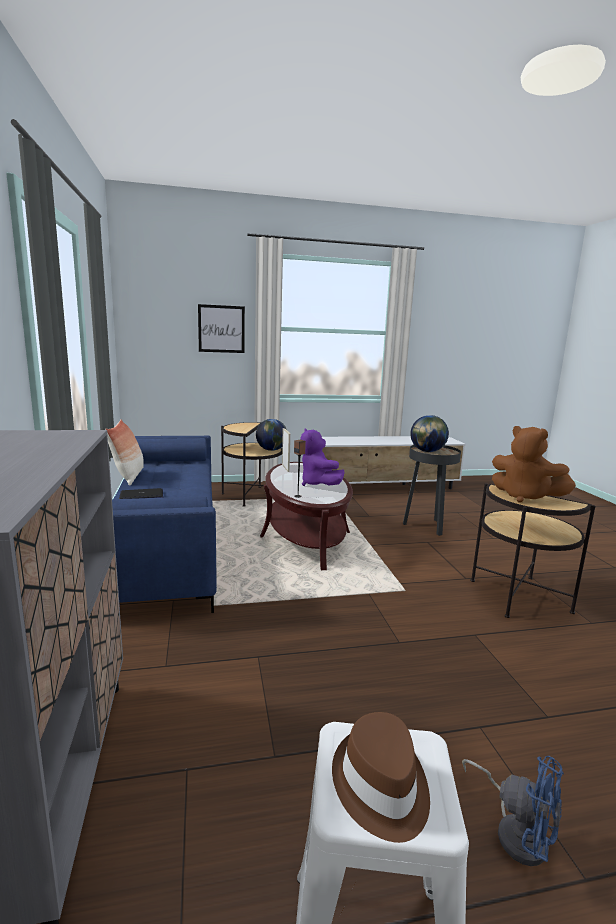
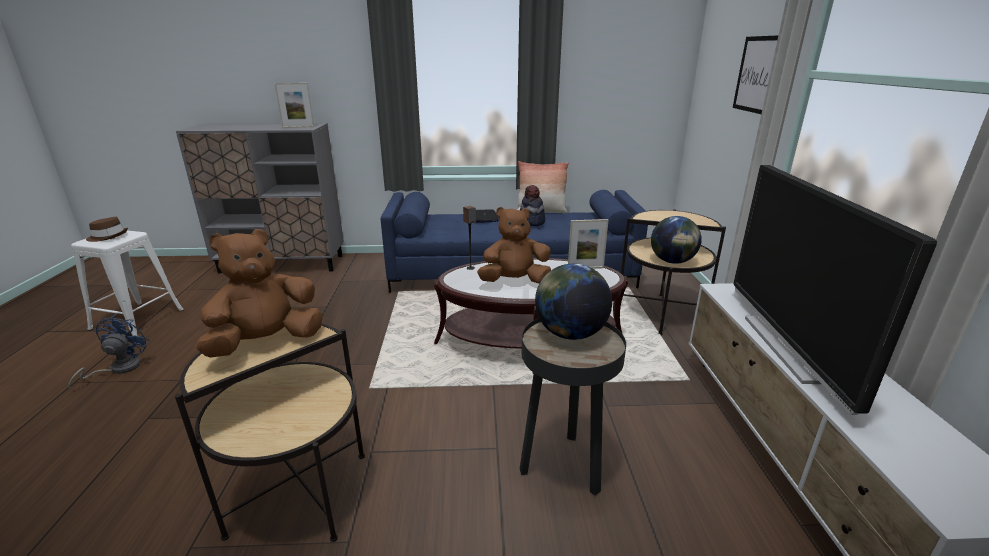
camera: 100 degrees right, 10 degrees up
(60, 437) = (298, 127): none -> picture frame
(168, 479) = (531, 222): none -> hat
(318, 484) = (514, 281): purple plush toy -> brown plush toy
(376, 442) = (789, 348): none -> television
(516, 831) = (118, 369): blue fan -> blue fan turned 135 degrees clockwise

